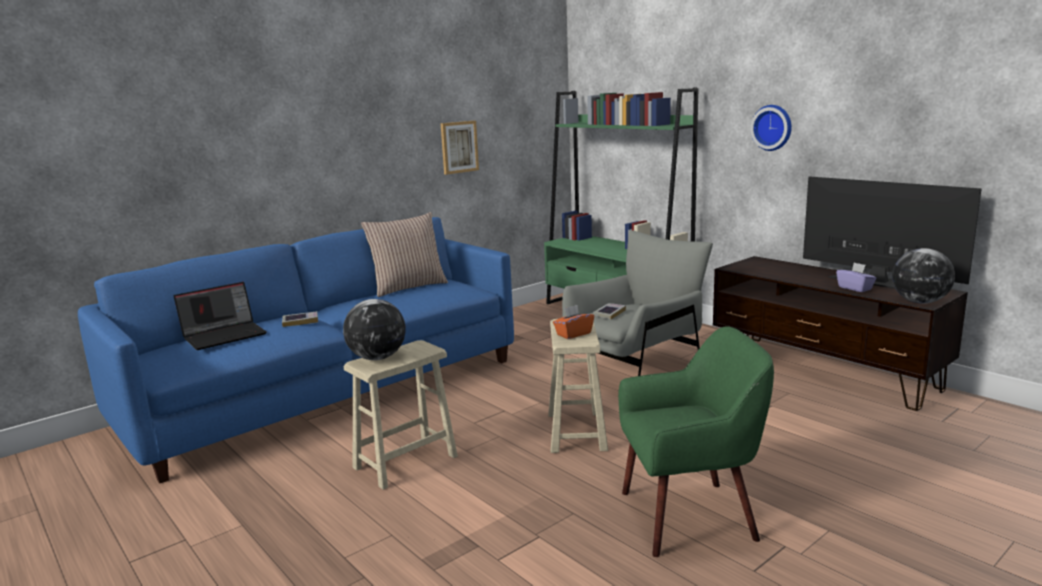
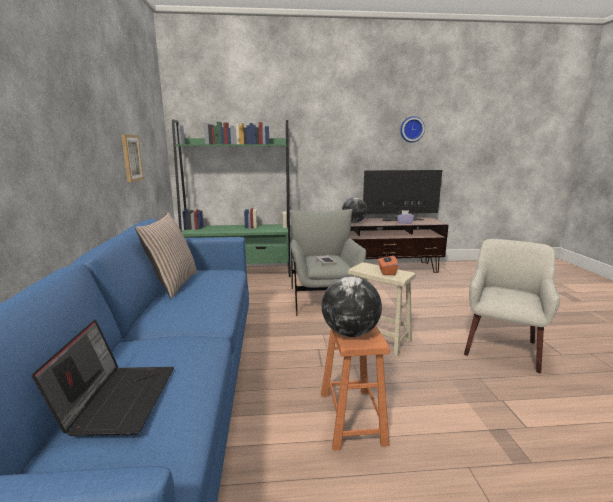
camera: 55 degrees left, 0 degrees up
(300, 321) = (172, 343): book -> none
(406, 462) = (352, 417): beige stool -> orange stool
(689, 516) = (501, 348): green armchair -> beige armchair
(773, 127) = (334, 145): wall clock -> wall clock (411, 129)
(920, 302) = (436, 223): globe -> globe (354, 222)

